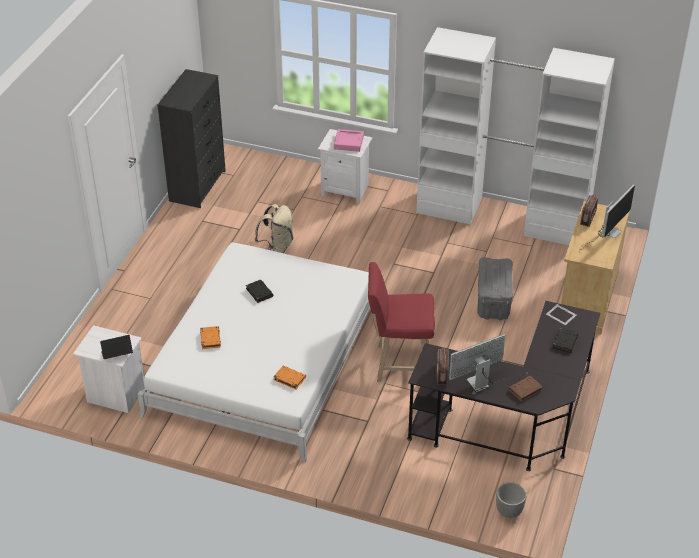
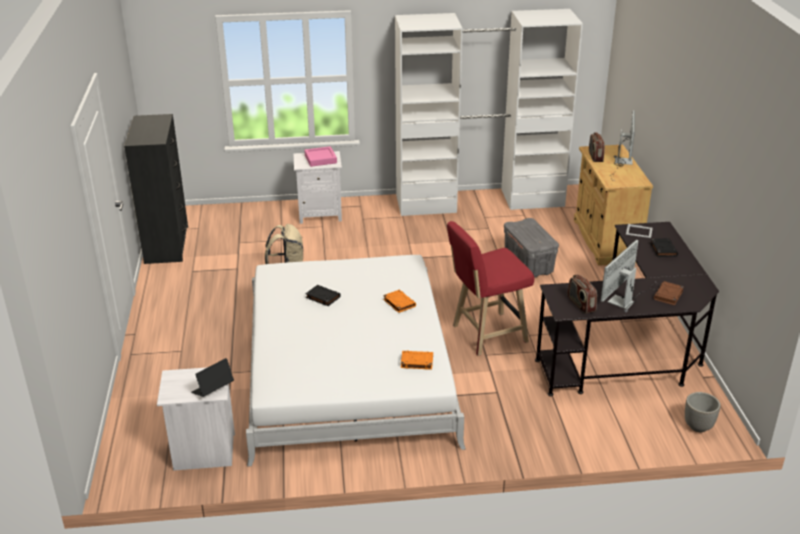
camera: 25 degrees left, 10 degrees down
(210, 339) = (302, 350): orange book -> orange book (399, 303)

